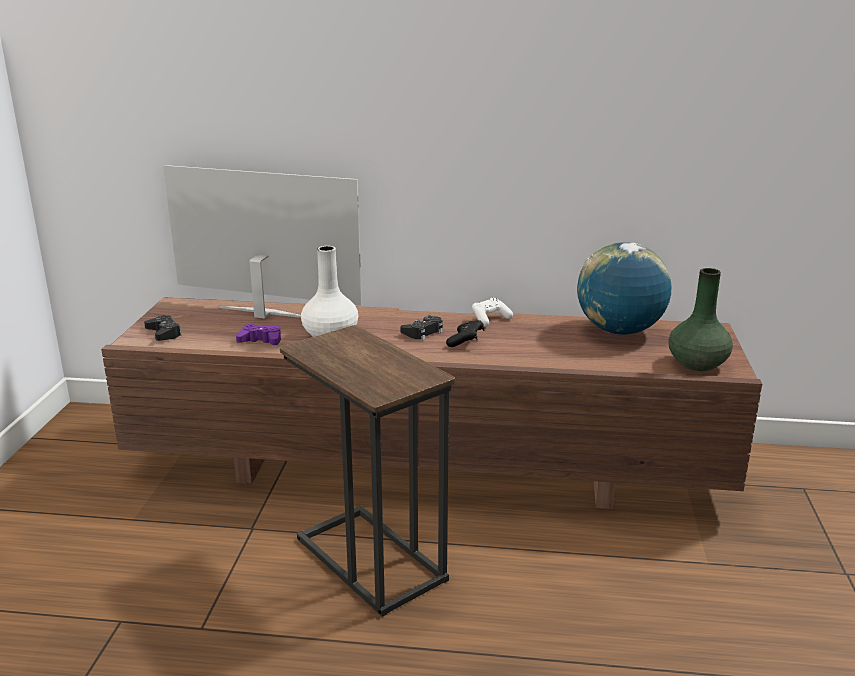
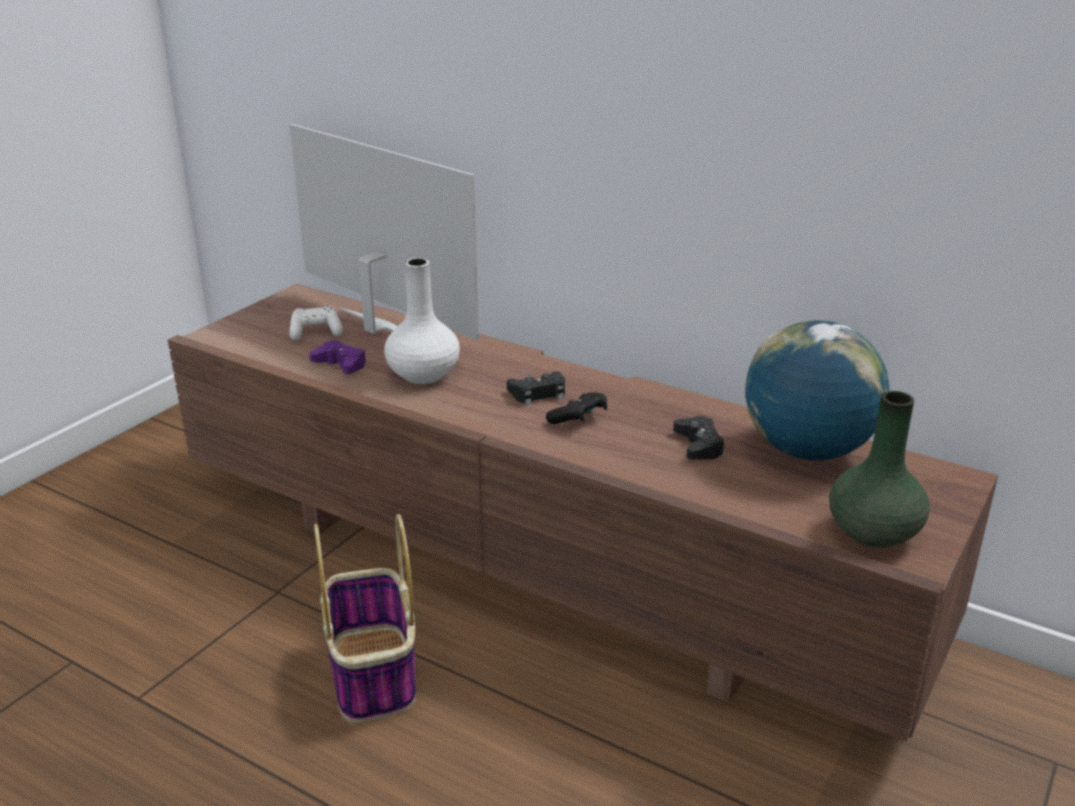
camera: 25 degrees right, 5 degrees up
(164, 333) = (250, 332): black game controller -> black game controller (699, 445)
(372, 559) = (373, 674): brown side table -> basket
(490, 319) = (643, 393): white game controller -> white game controller (316, 332)

